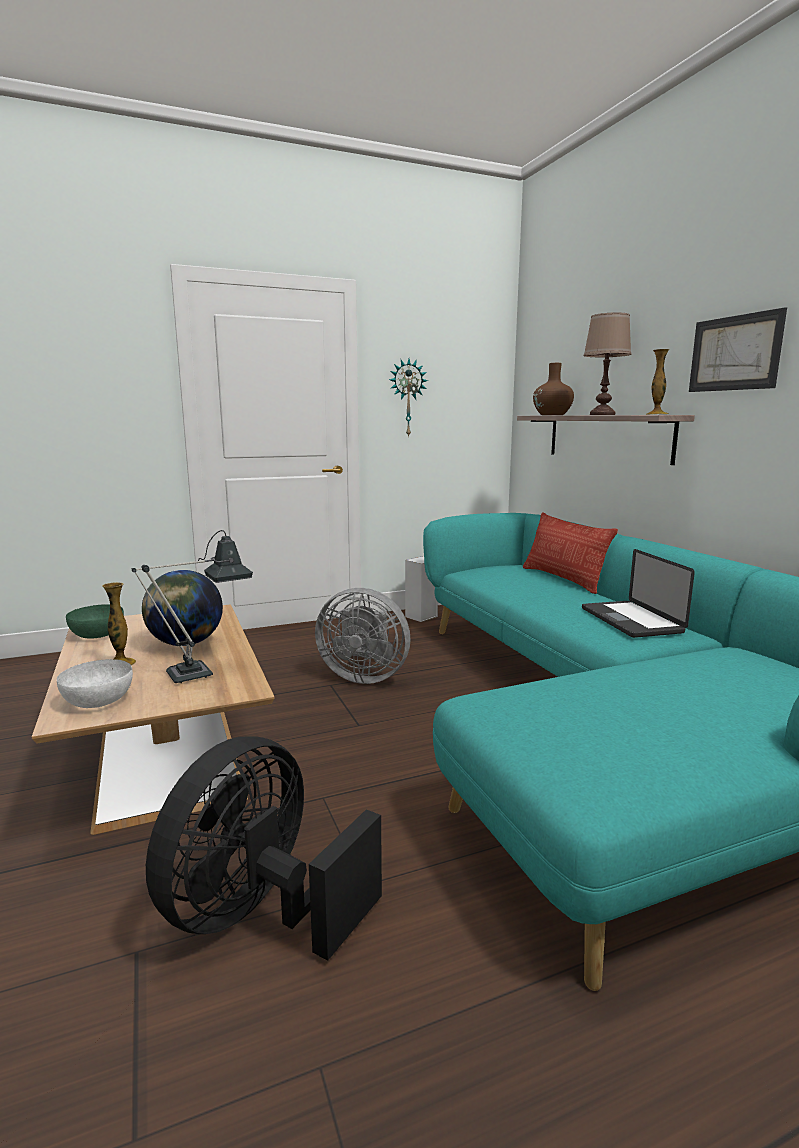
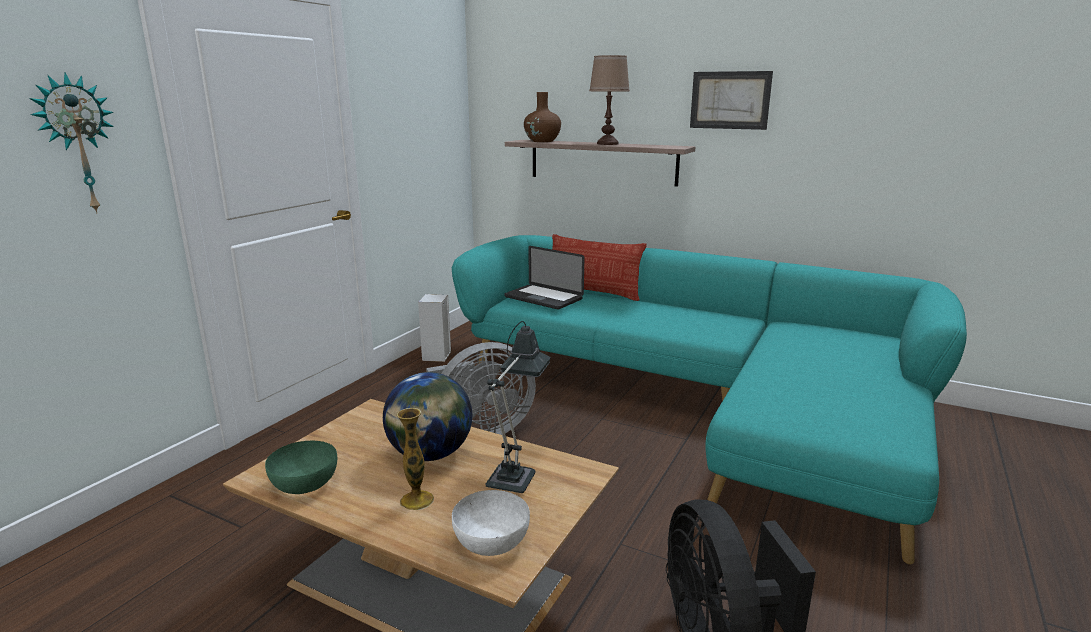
camera: 40 degrees left, 5 degrees up
(407, 398) = (393, 126): wall clock -> wall clock (77, 144)
(631, 620) = (702, 318): laptop -> laptop (543, 298)
(657, 414) = (667, 146): vase -> none

